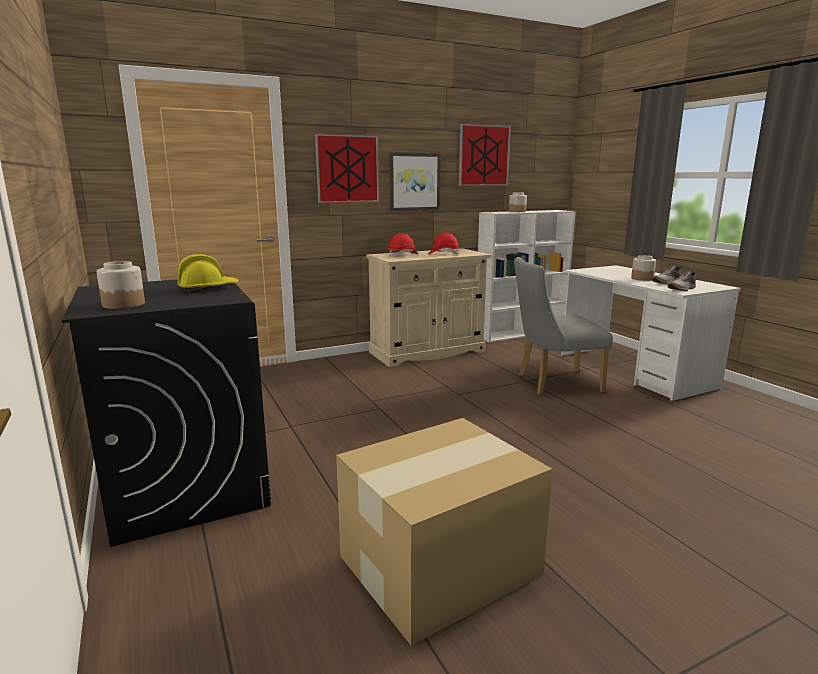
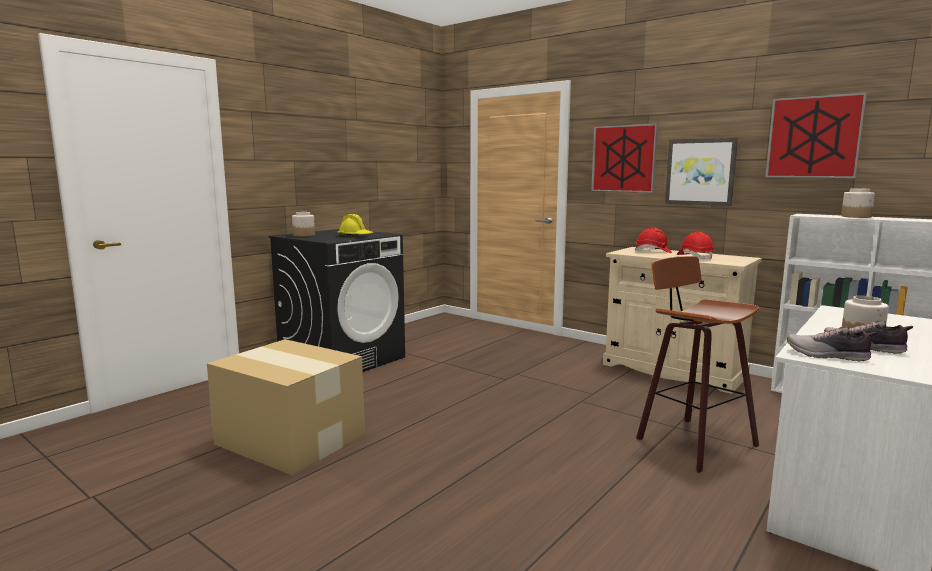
camera: 65 degrees right, 5 degrees down
(553, 383) = (691, 441): grey chair -> stool

